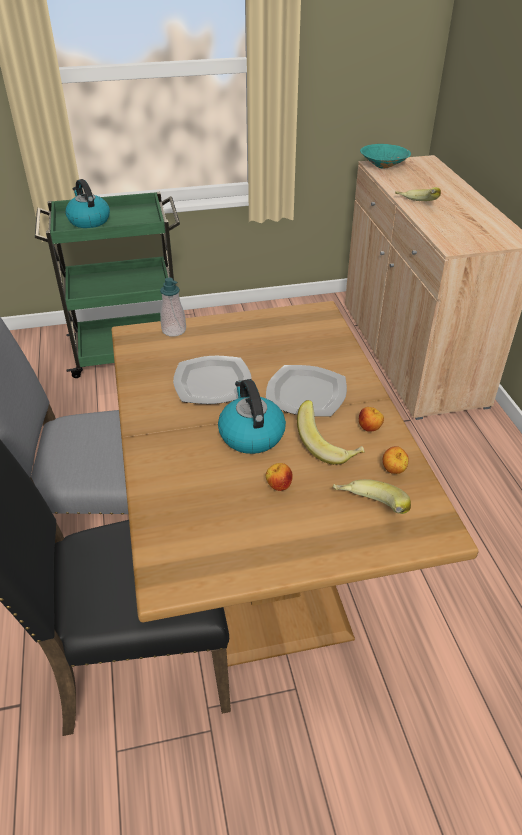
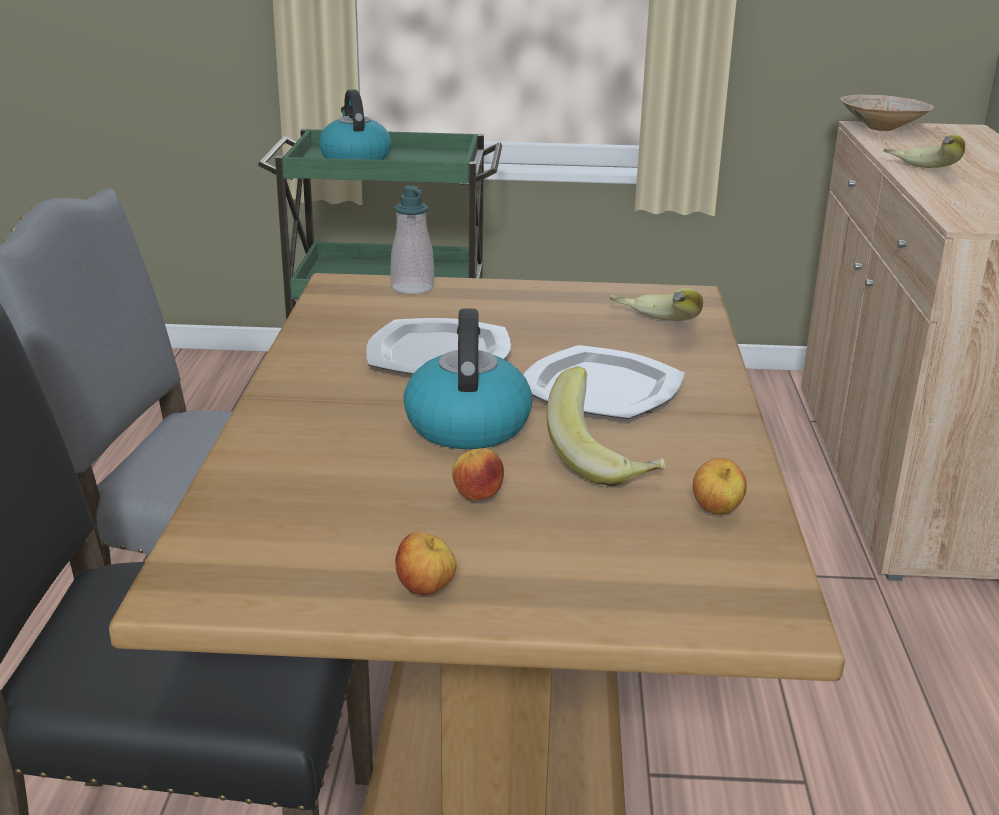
camera: 15 degrees right, 15 degrees down
(368, 511) = (634, 558): banana -> banana (651, 329)
(369, 428) = (699, 449): apple -> apple (426, 590)
(384, 166) = (883, 128): turquoise bowl -> beige bowl

